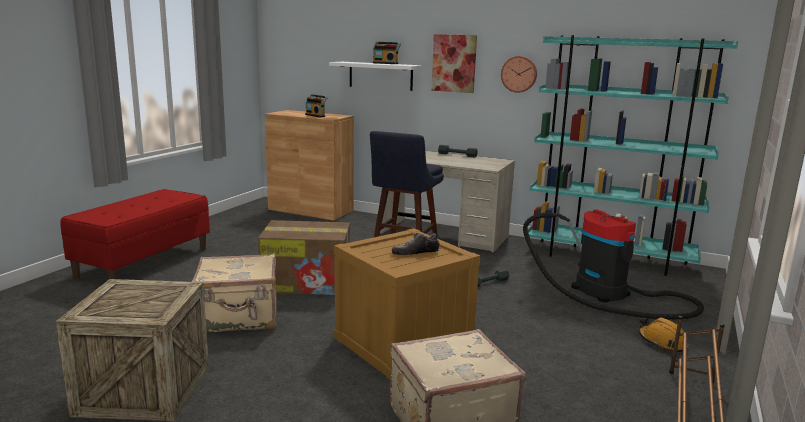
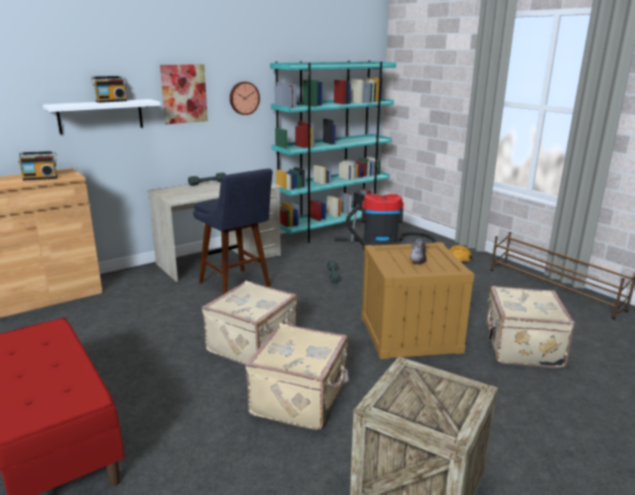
camera: 60 degrees left, 5 degrees up
(308, 283) = (254, 344): cardboard box -> beige suitcase

